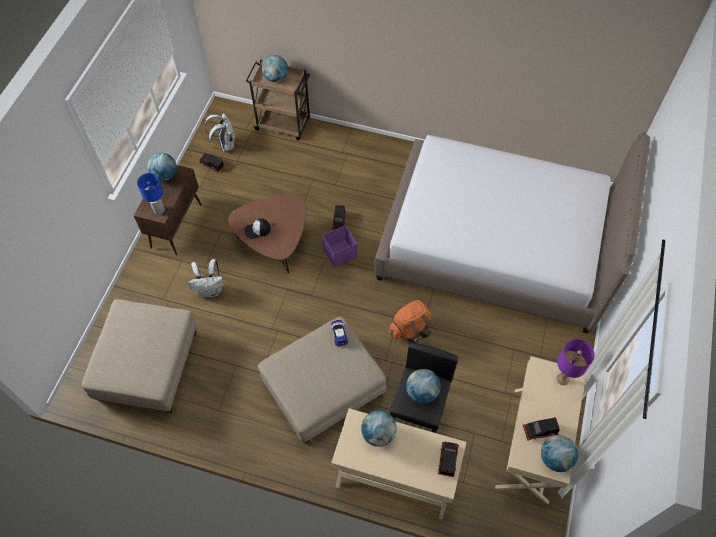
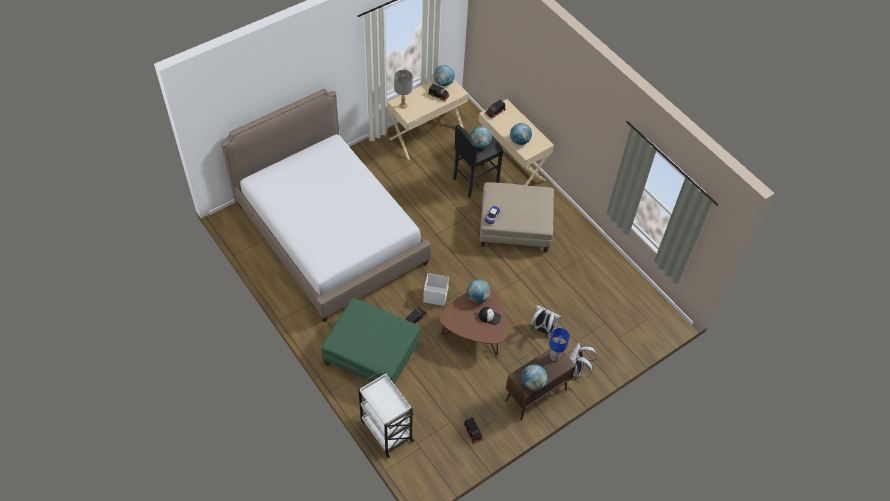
camera: 145 degrees left, 5 degrees down
(148, 365) = (614, 308): beige ottoman -> none
(225, 144) = (448, 444): white backpack -> white backpack (577, 370)
(275, 78) = (386, 402): globe -> globe (478, 297)
(284, 125) = (386, 429): brown cart -> white cart
(340, 253) = (435, 295): purple storage box -> white storage box
(348, 168) = (371, 354): none -> green ottoman
(410, 329) = (435, 224): orange backpack -> none
(563, 379) = (403, 105): purple table lamp -> grey table lamp

